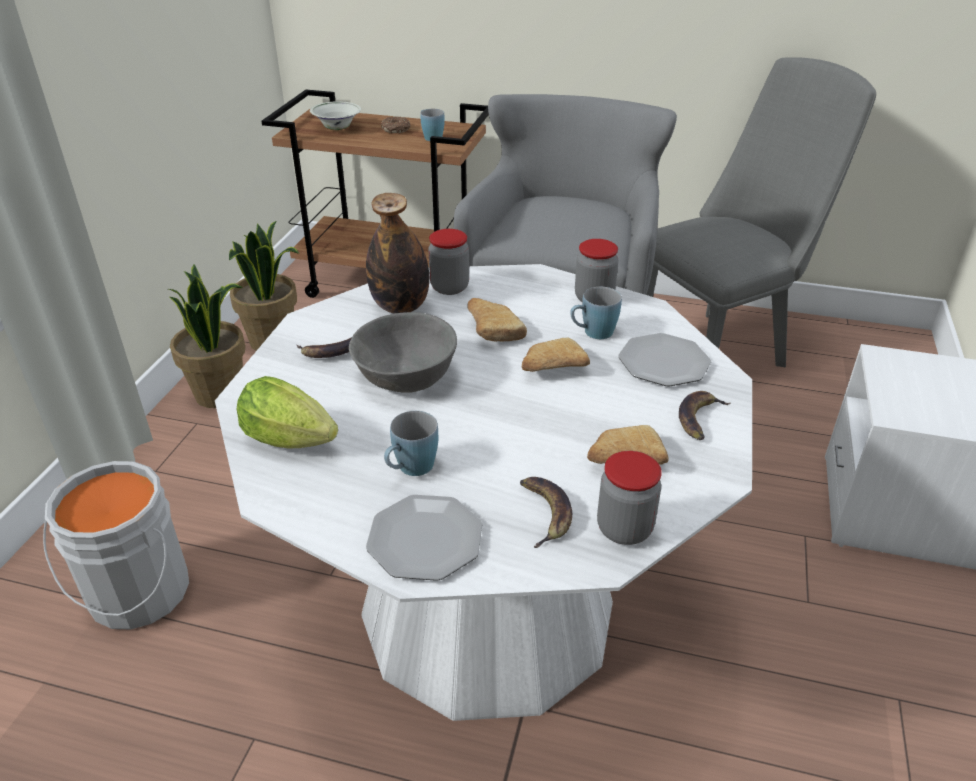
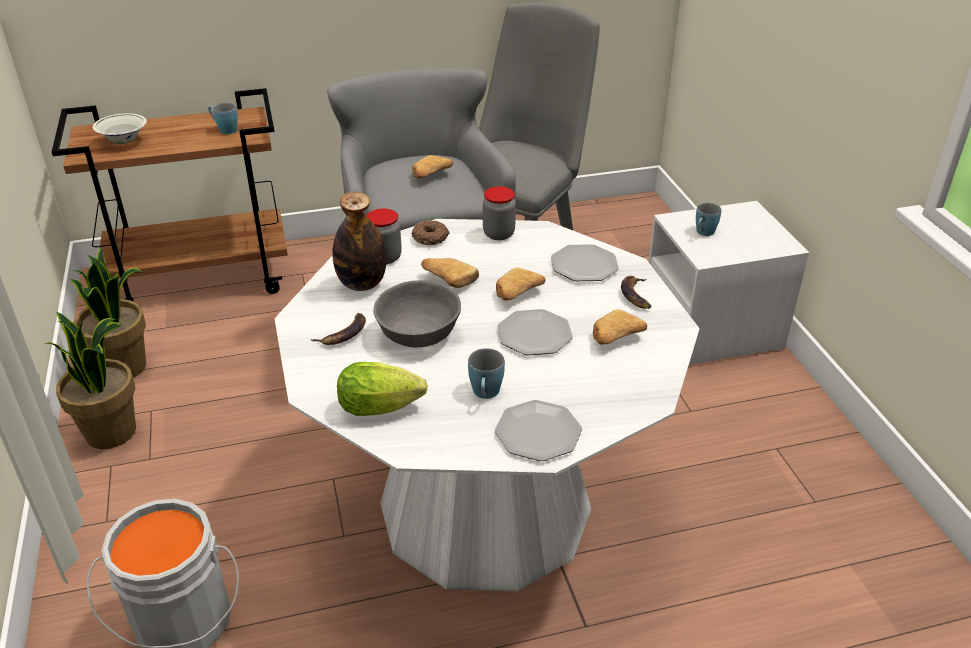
camera: 30 degrees left, 0 degrees up
(396, 130) = (184, 130): donut -> donut (431, 238)
(530, 421) = (534, 334): none -> plate
(544, 512) = (595, 387): banana -> none
(572, 220) = (428, 176): none -> bread
(592, 333) = (520, 260): blue mug -> blue mug (703, 233)
(624, 529) = (649, 378): jar -> none

